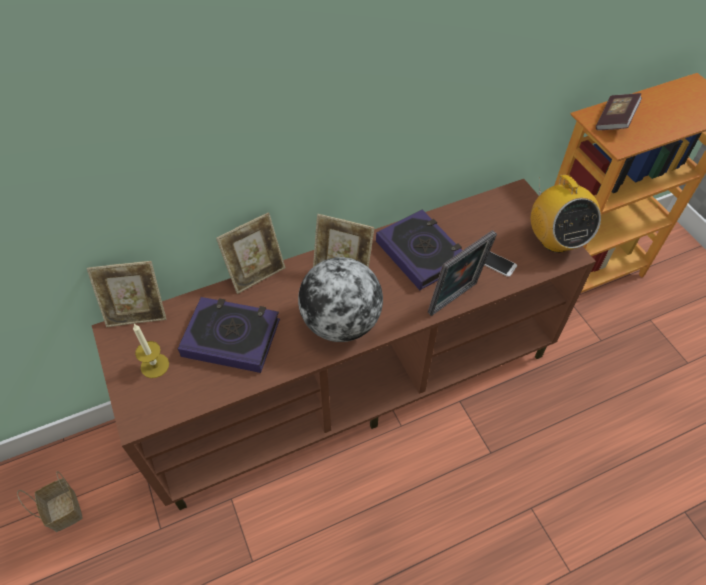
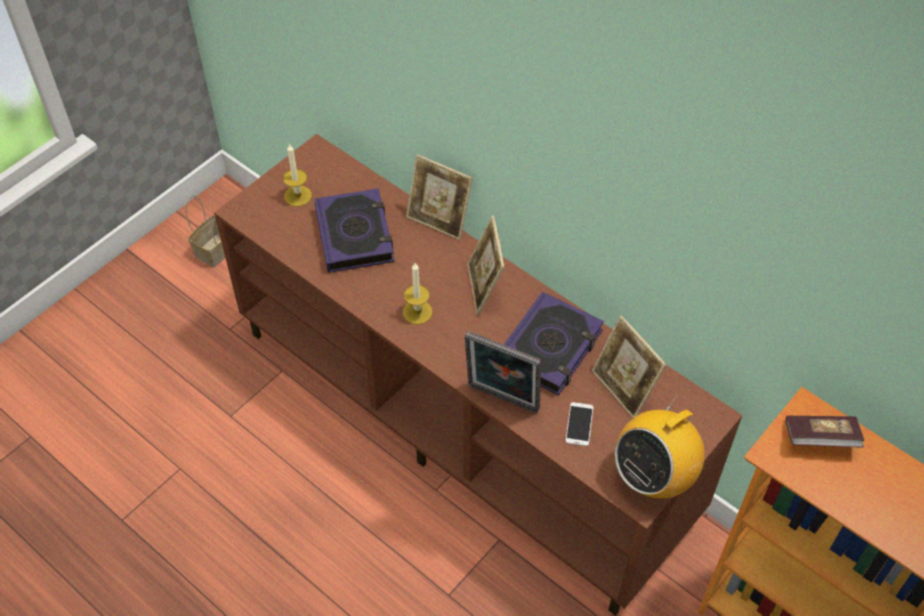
camera: 65 degrees right, 0 degrees up
(137, 314) = (344, 157): picture frame -> picture frame (623, 389)
(341, 323) = (417, 312): globe -> candle

